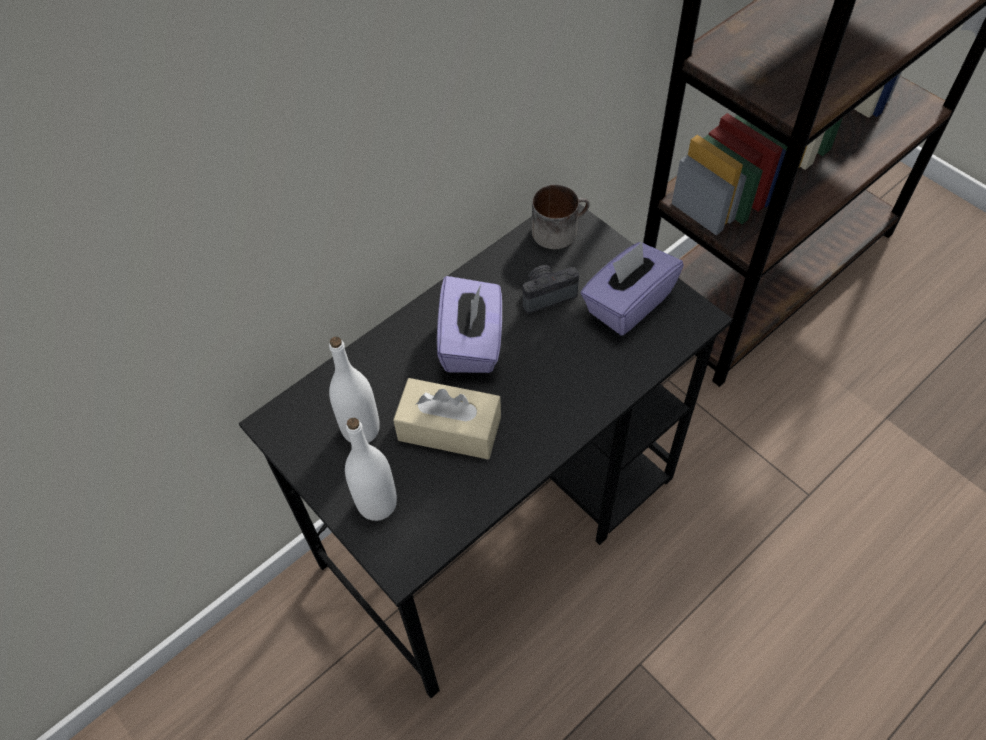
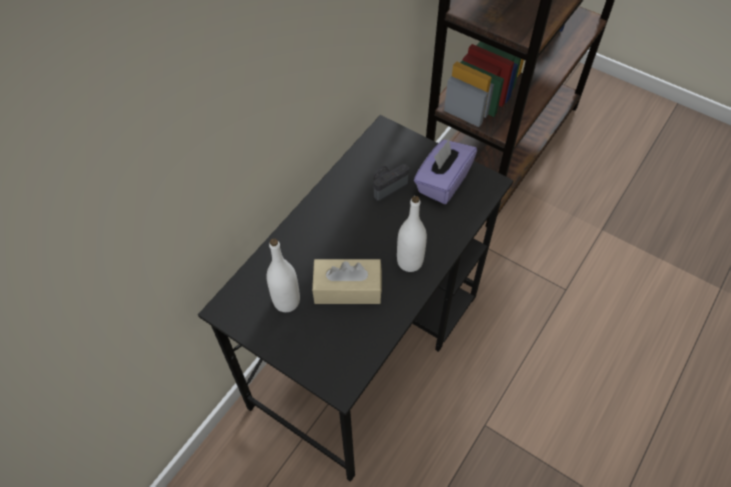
camera: 15 degrees left, 0 degrees up
(377, 503) = (312, 349): white bottle -> white bottle (410, 262)
(472, 343) = (346, 228): purple tissue box -> none
(559, 229) = (383, 140): mug -> none

